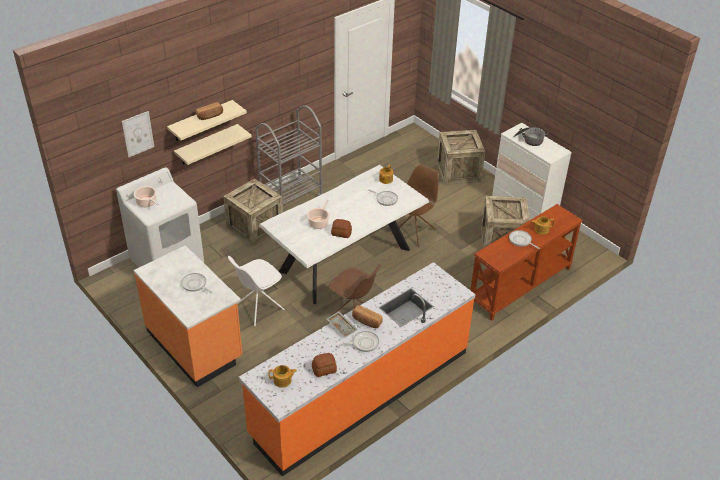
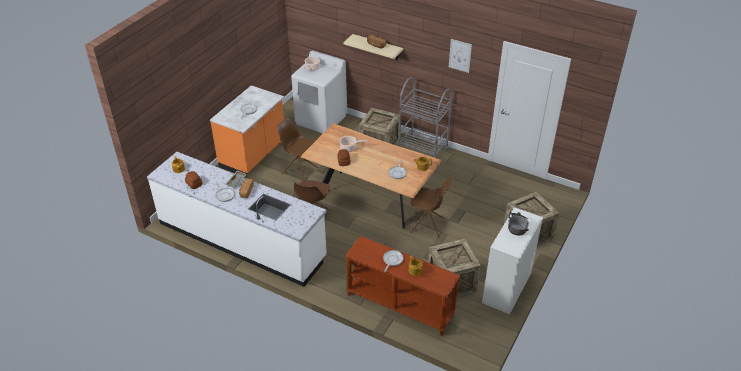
camera: 70 degrees right, 0 degrees up
(138, 134) = (333, 25): picture -> picture (460, 55)
(207, 145) = (379, 67): beige shelf -> none
(258, 308) = (299, 170): white chair -> brown chair
(345, 260) = (370, 197): white dining table -> brown dining table
(361, 392) = (242, 240): orange counter -> white counter

